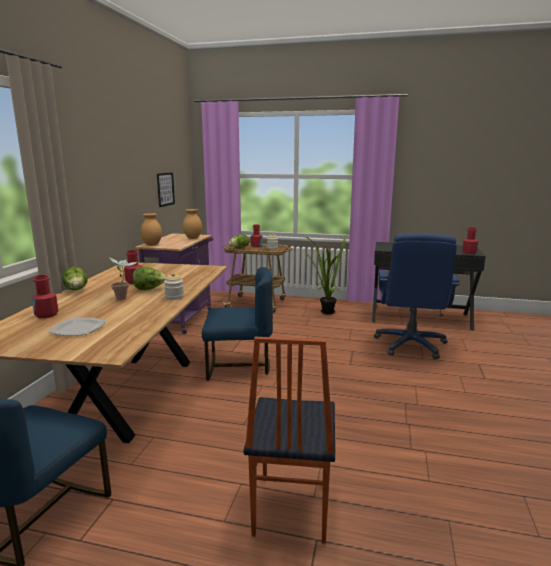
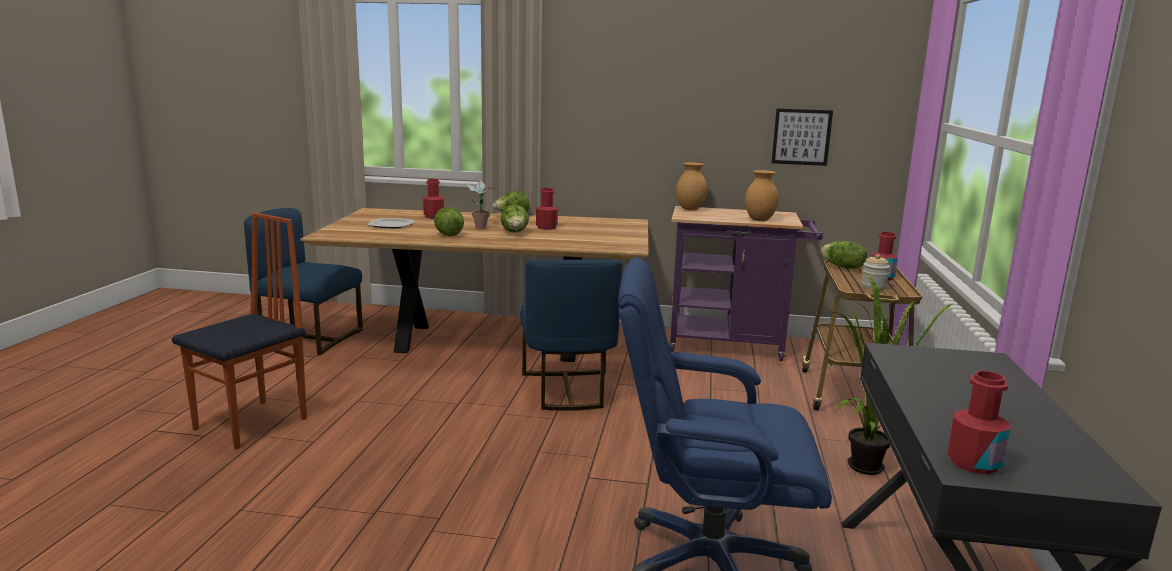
camera: 85 degrees right, 0 degrees up
(143, 307) = (448, 234): none -> lettuce
(174, 297) = (483, 241): jar -> none
(289, 508) = (253, 424): chair -> chair turned 120 degrees clockwise

